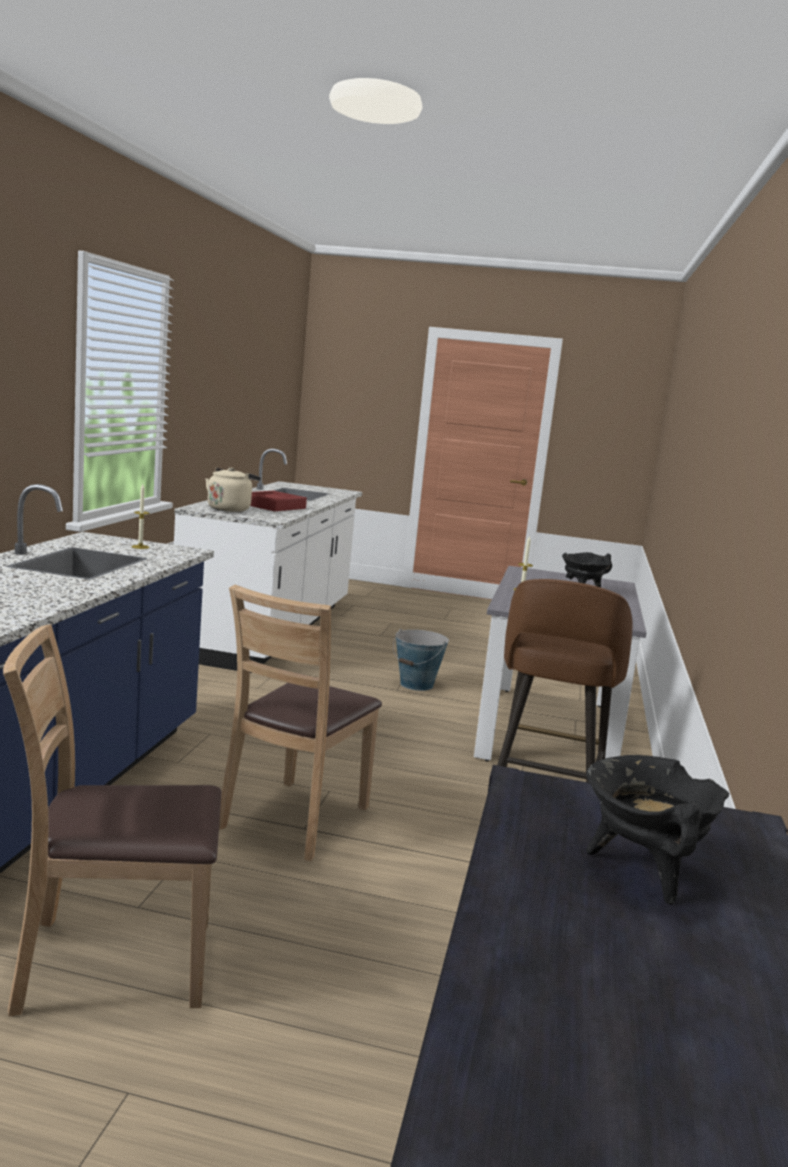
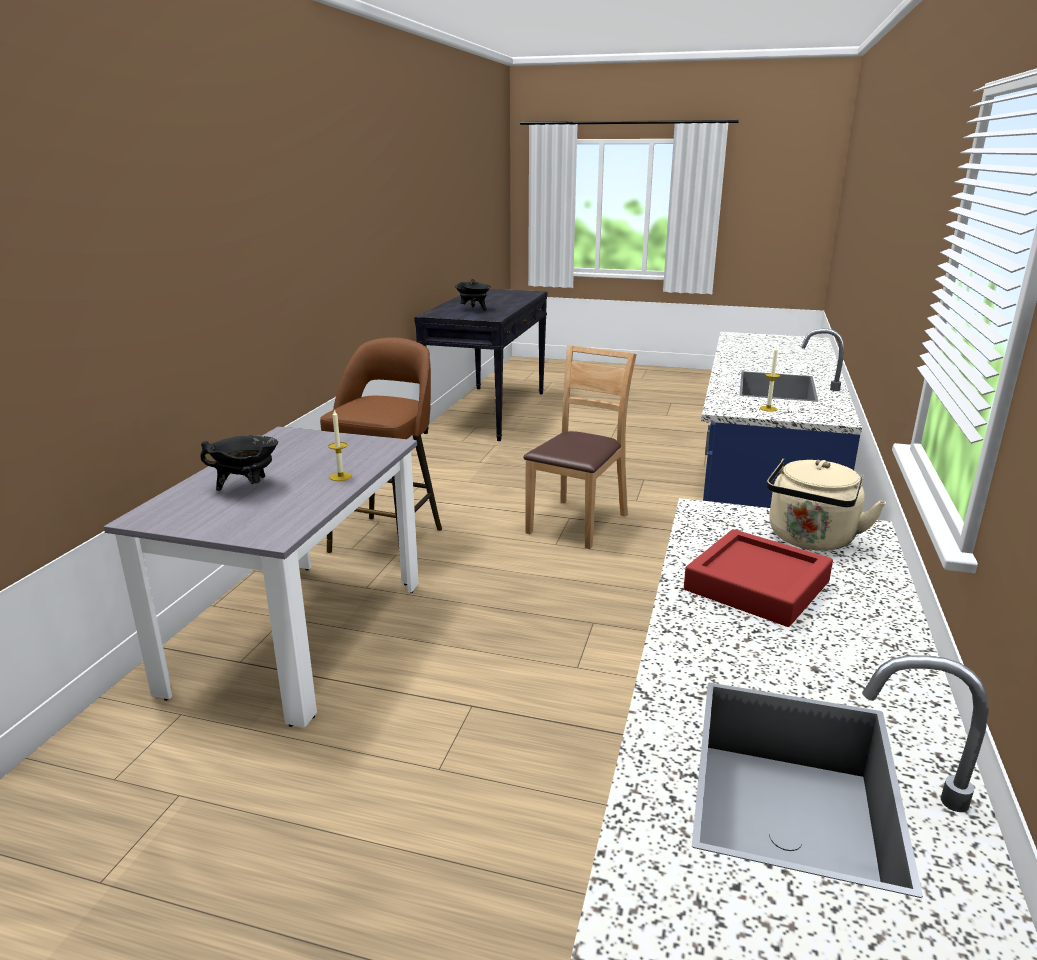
camera: 175 degrees left, 10 degrees up
(113, 963) = (639, 463): brown chair -> none
(417, 685) = (435, 725): bucket -> none

